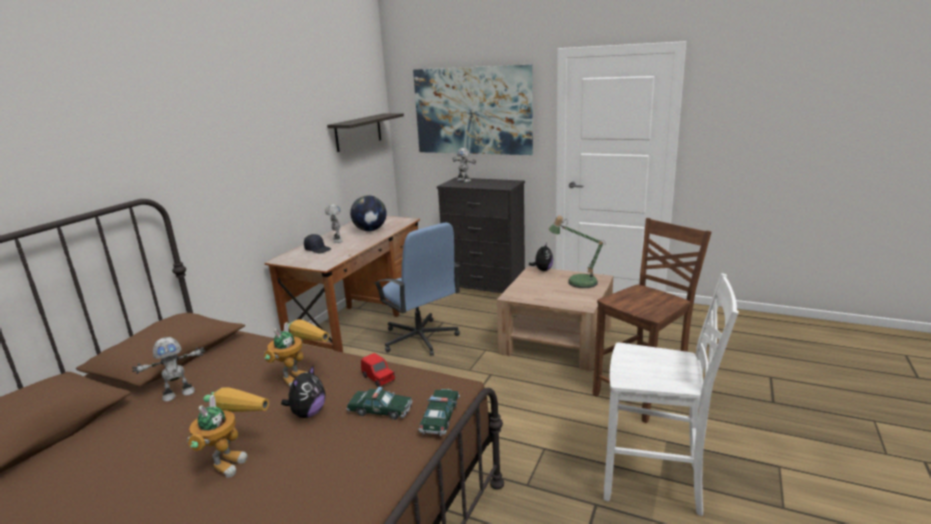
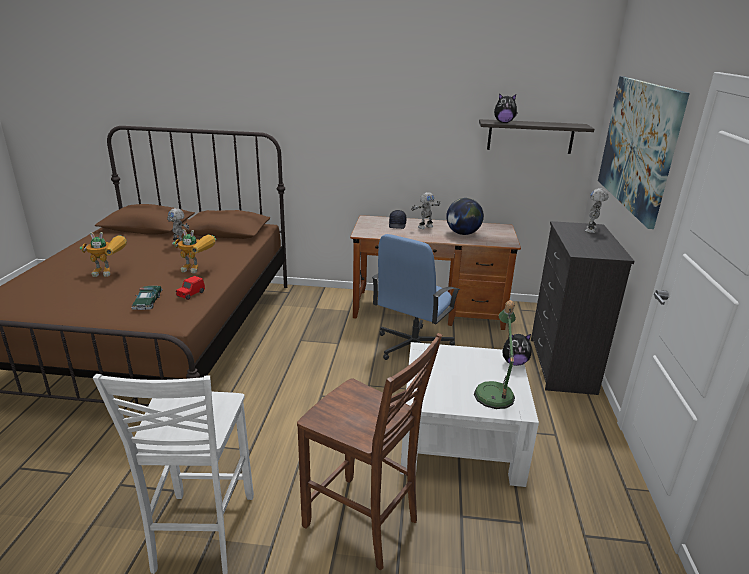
camera: 70 degrees right, 5 degrees up
(308, 413) = (150, 281): plush toy -> plush toy (504, 122)
(440, 417) = (131, 322): toy car -> none
(556, 340) = (460, 438): brown coffee table -> white coffee table

